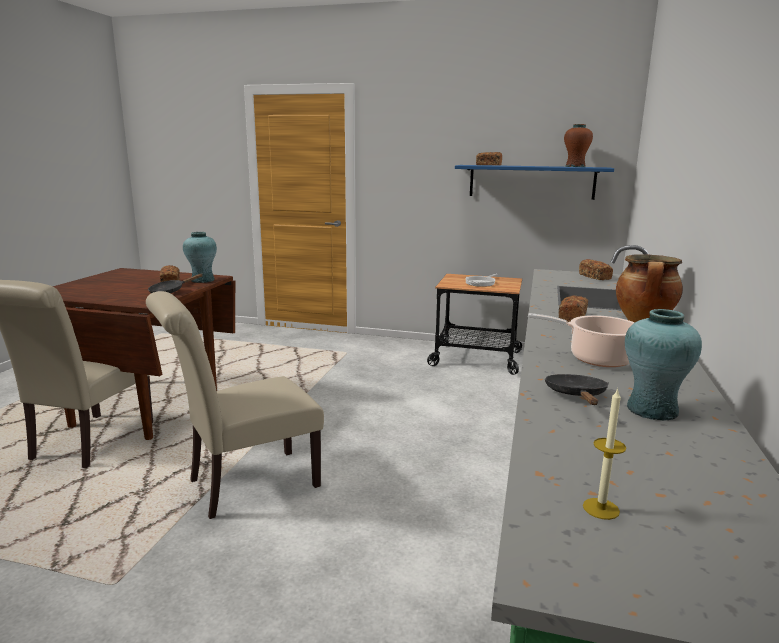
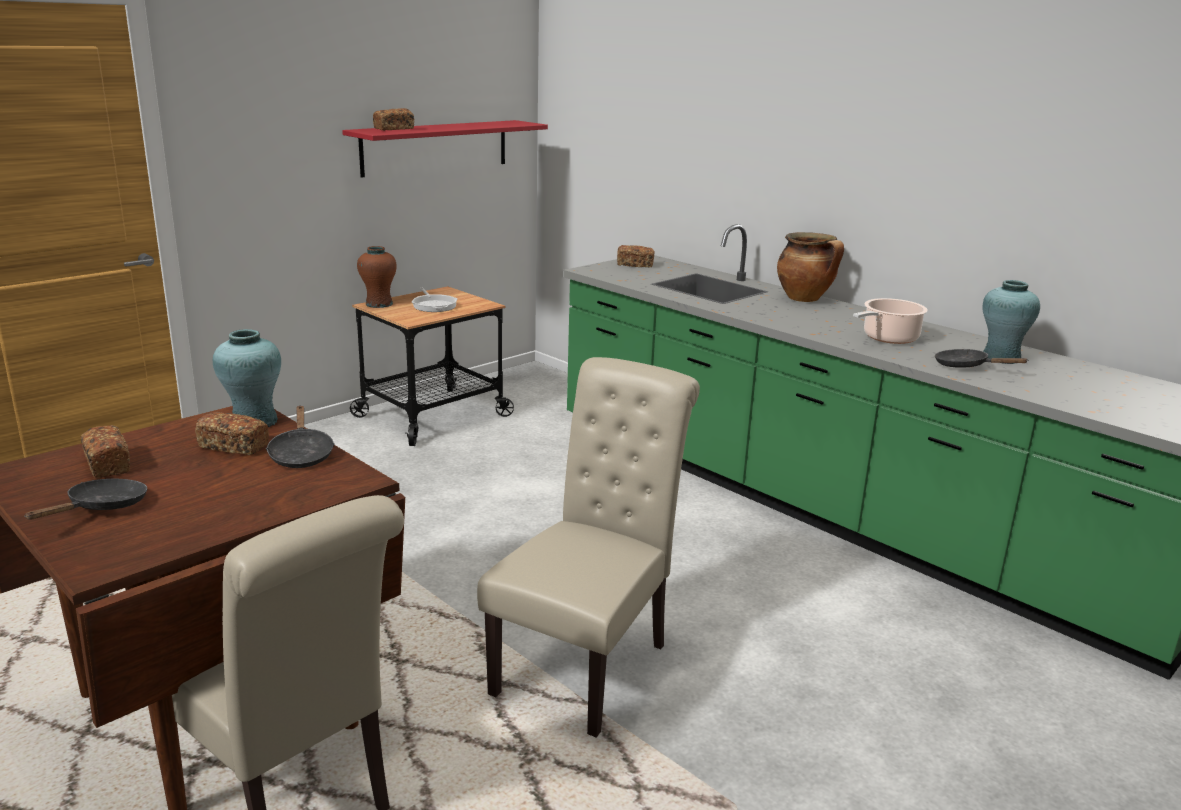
camera: 60 degrees left, 5 degrees up
(94, 283) = (102, 507): none -> black frying pan
(245, 485) = (588, 663): beige chair -> beige chair turned 150 degrees counterclockwise
(531, 181) = (435, 147): blue shelf -> red shelf
(572, 318) = (772, 312): bread -> bread (107, 464)
(575, 166) = (496, 124): brown vase -> brown vase (379, 304)
(601, 508) = (1139, 411): candle -> none

